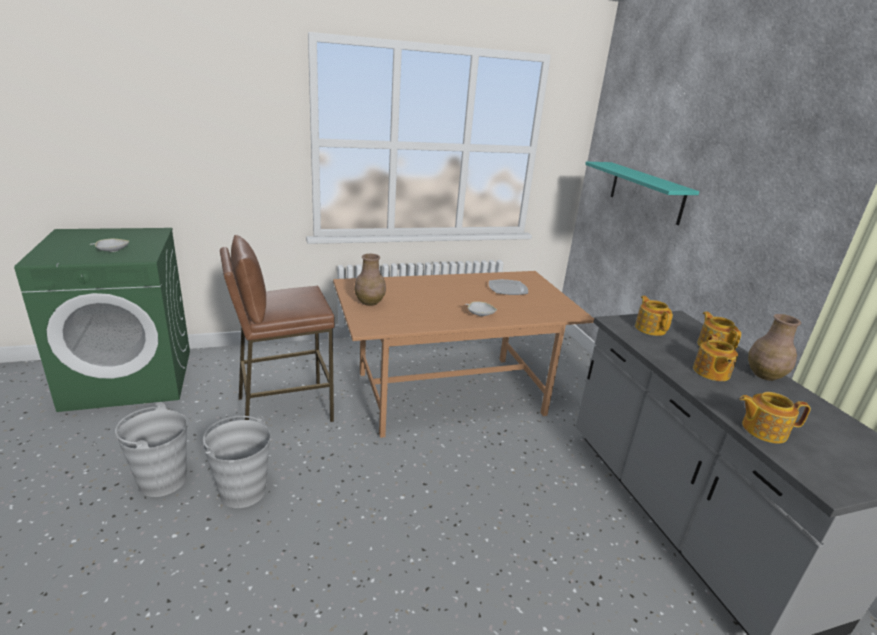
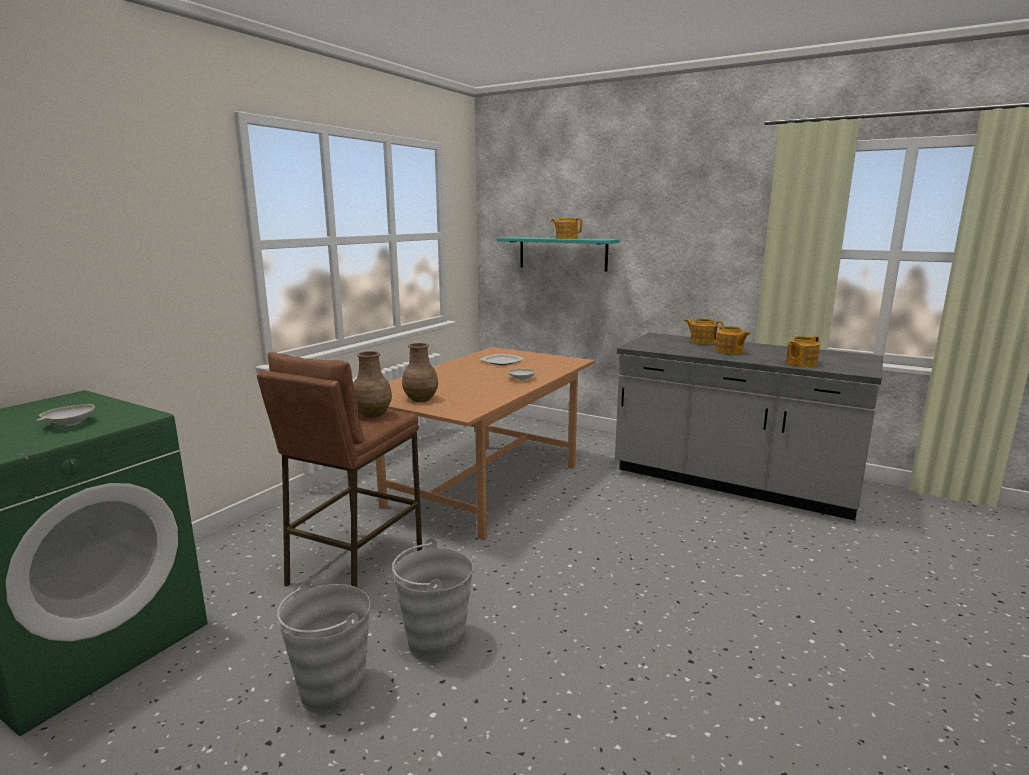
camera: 40 degrees left, 10 degrees down
(650, 328) = (657, 344): teapot -> teapot (566, 238)
(765, 375) = (749, 345): brown vase -> brown vase (373, 414)

